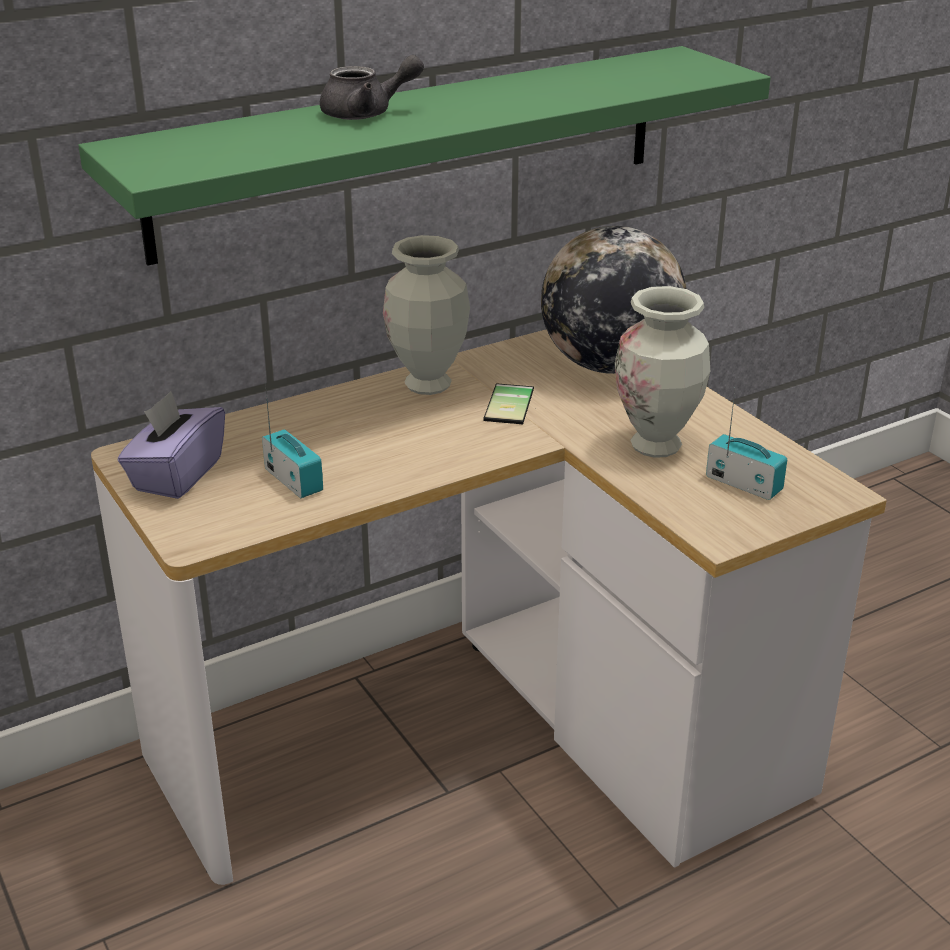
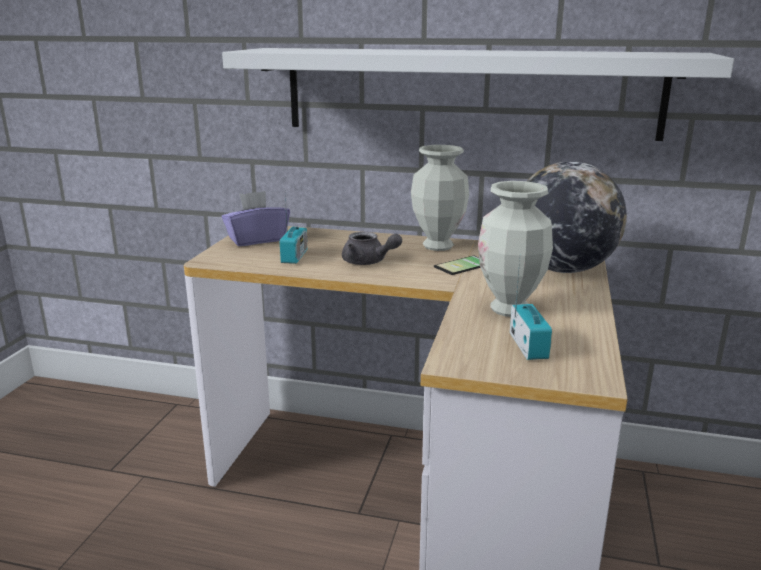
camera: 45 degrees right, 10 degrees down
(367, 113) = (411, 50): grey teapot -> grey teapot (368, 262)
(414, 150) = (468, 92): green shelf -> white shelf

